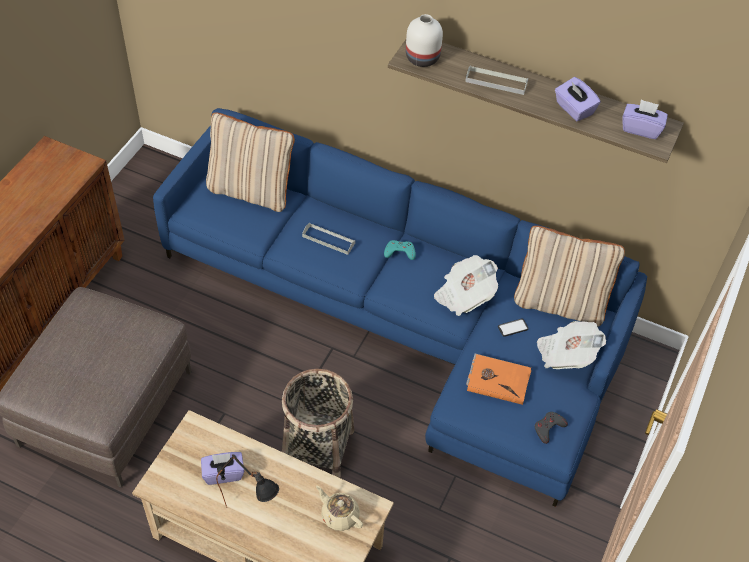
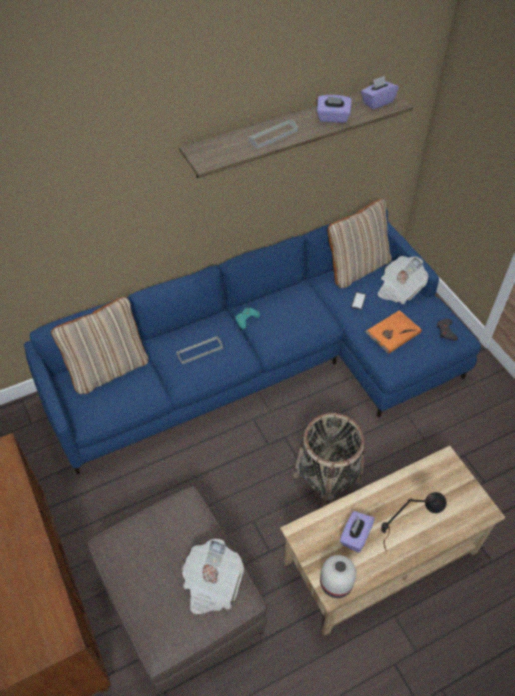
camera: 50 degrees left, 0 degrees up
(339, 515) = (440, 483): beige teapot -> none
(421, 58) = (212, 156): white vase -> white vase (335, 584)
(464, 295) = (312, 308): newspaper -> newspaper (211, 584)

